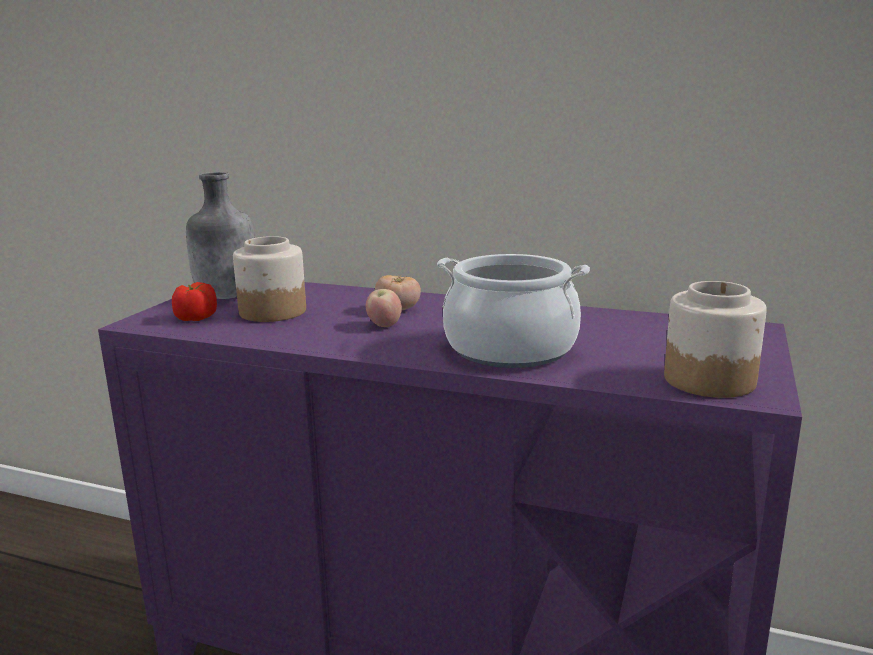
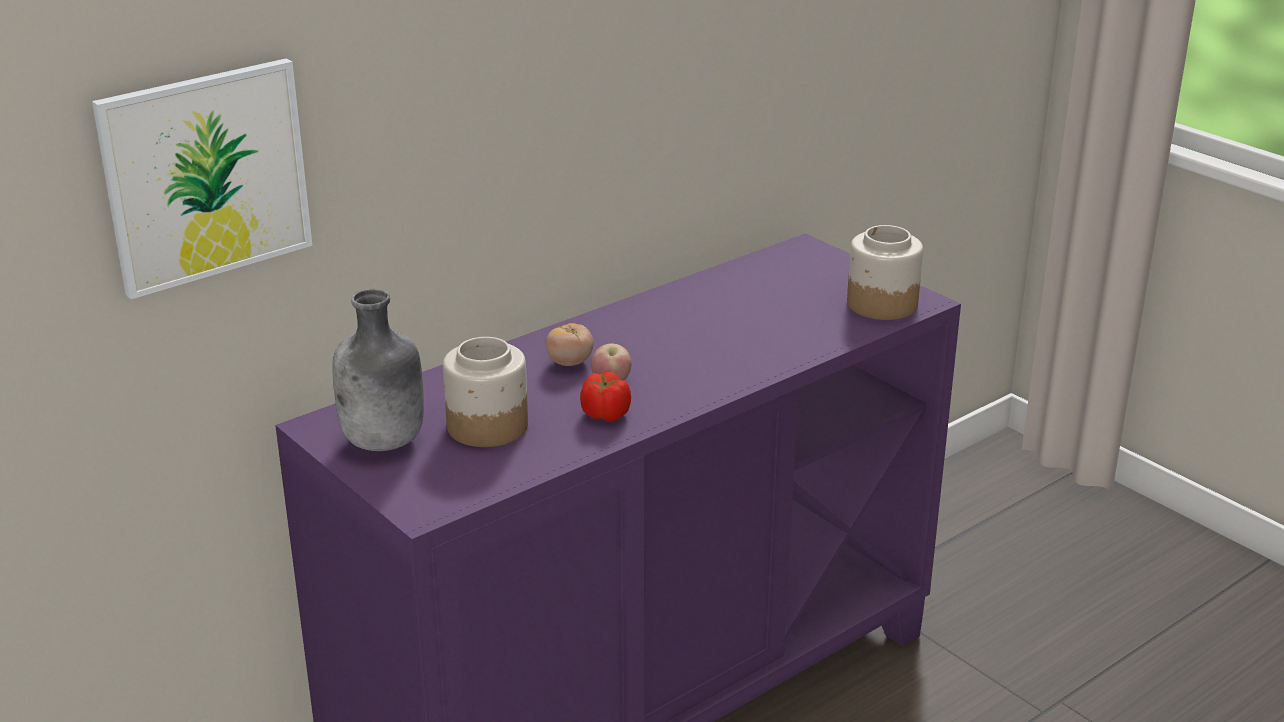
camera: 60 degrees left, 10 degrees up
(195, 318) = (451, 473): tomato -> tomato (606, 414)
(198, 81) = (206, 176): none -> picture
(510, 349) = (742, 348): cooking pot -> none

